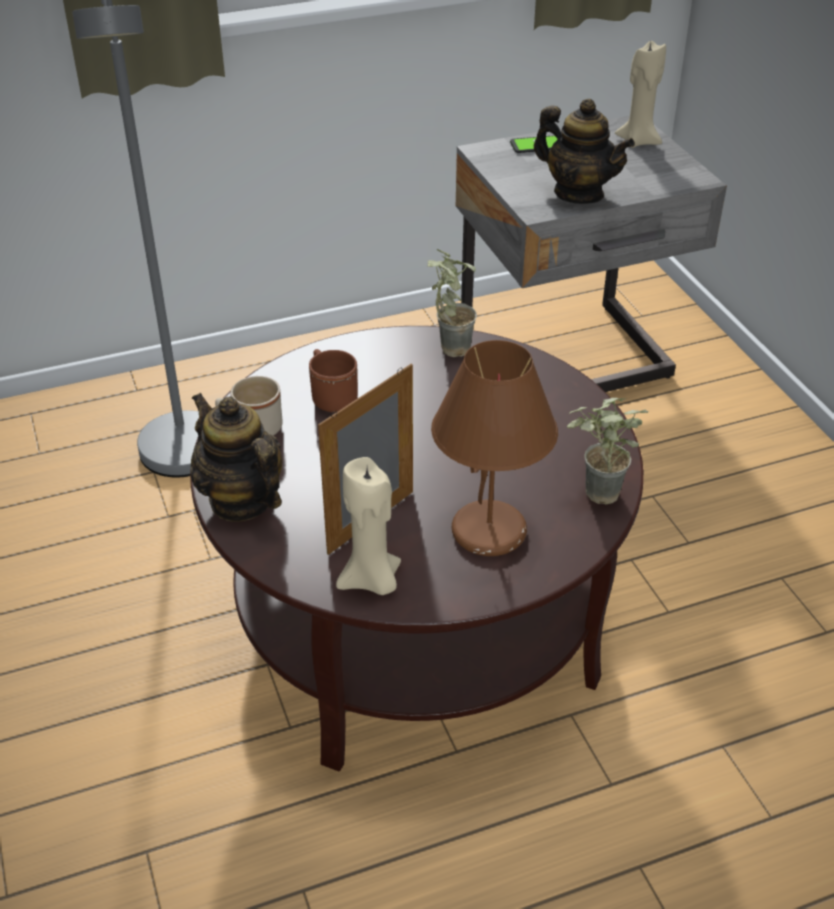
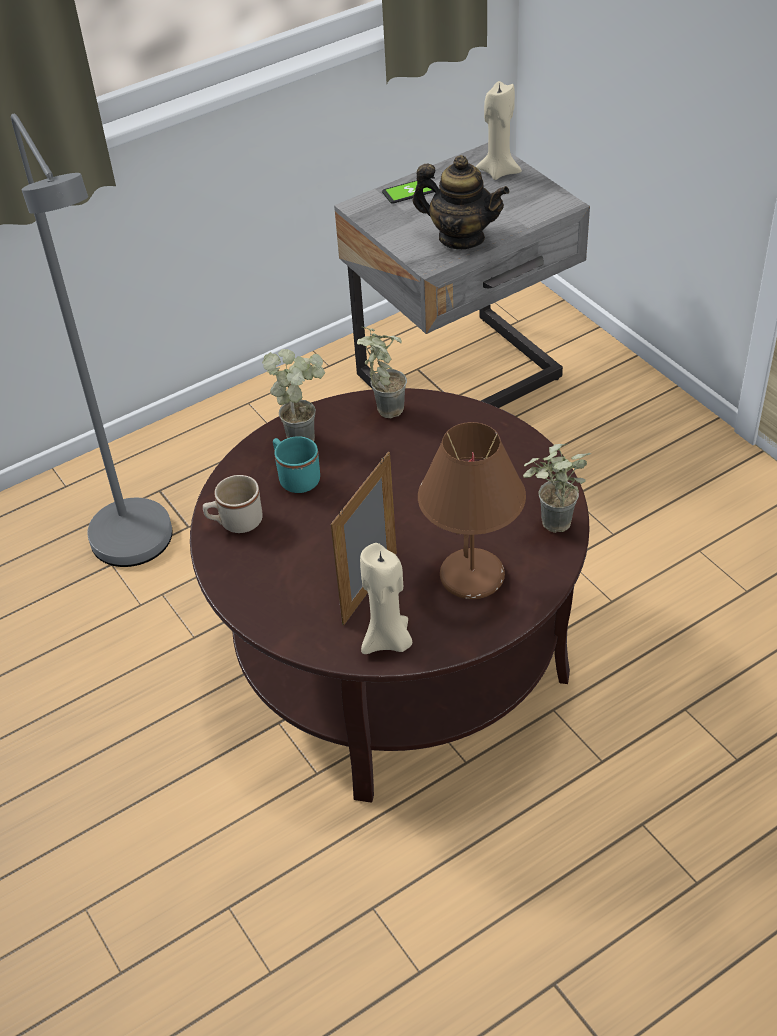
camera: 10 degrees left, 5 degrees up
(241, 500) = (251, 591): teapot -> none
(331, 396) = (295, 477): brown mug -> turquoise mug
(356, 357) = (304, 434): none -> potted plant

